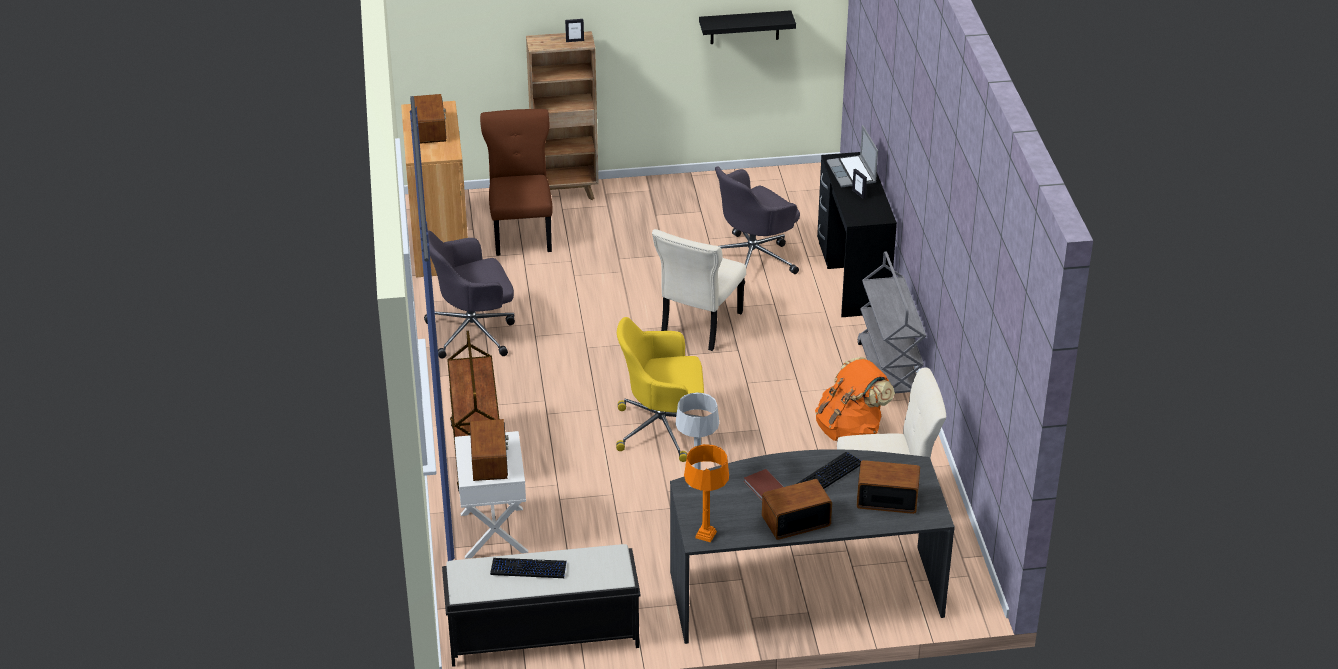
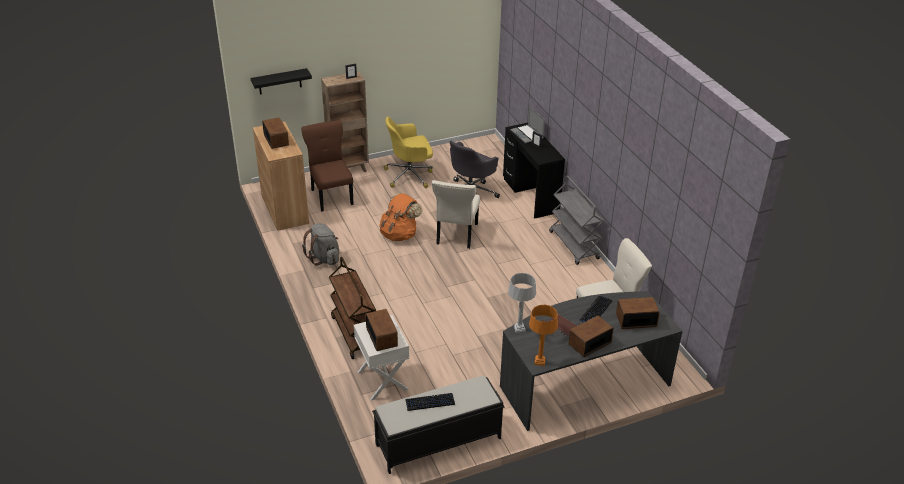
camera: 15 degrees left, 0 degrees up
(473, 332) = (324, 258): grey office chair -> grey backpack
(662, 429) = (459, 299): yellow office chair -> yellow office chair (410, 175)
(744, 27) = (444, 60): black shelf -> black shelf (280, 81)
(851, 430) = (567, 282): orange backpack -> orange backpack (400, 234)

